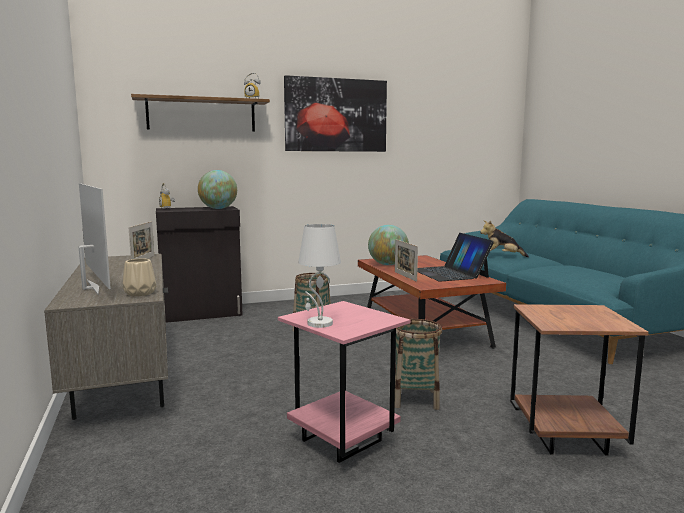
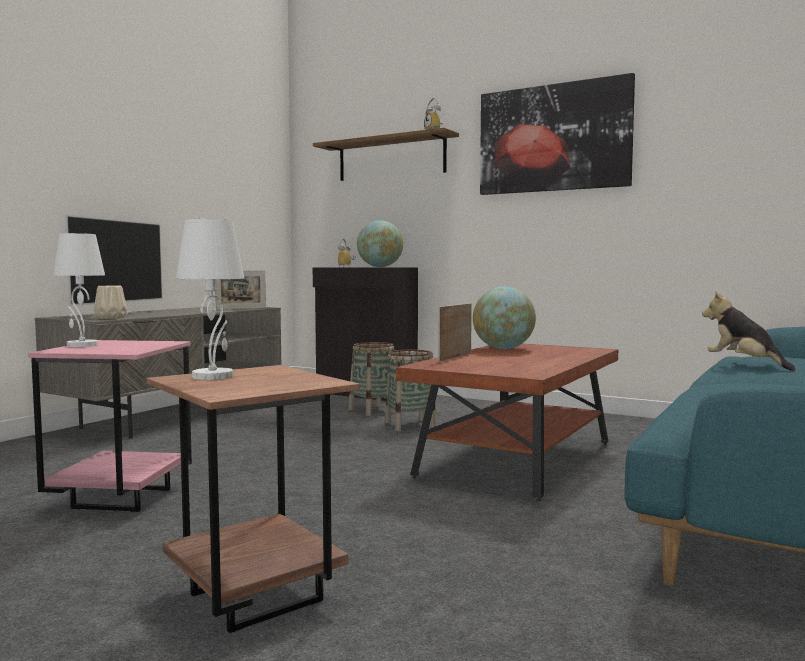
camera: 50 degrees right, 5 degrees down
(415, 399) = (274, 501): basket -> basket (373, 410)
(449, 273) = (528, 363): laptop -> none
(554, 319) = (213, 376): none -> white table lamp

